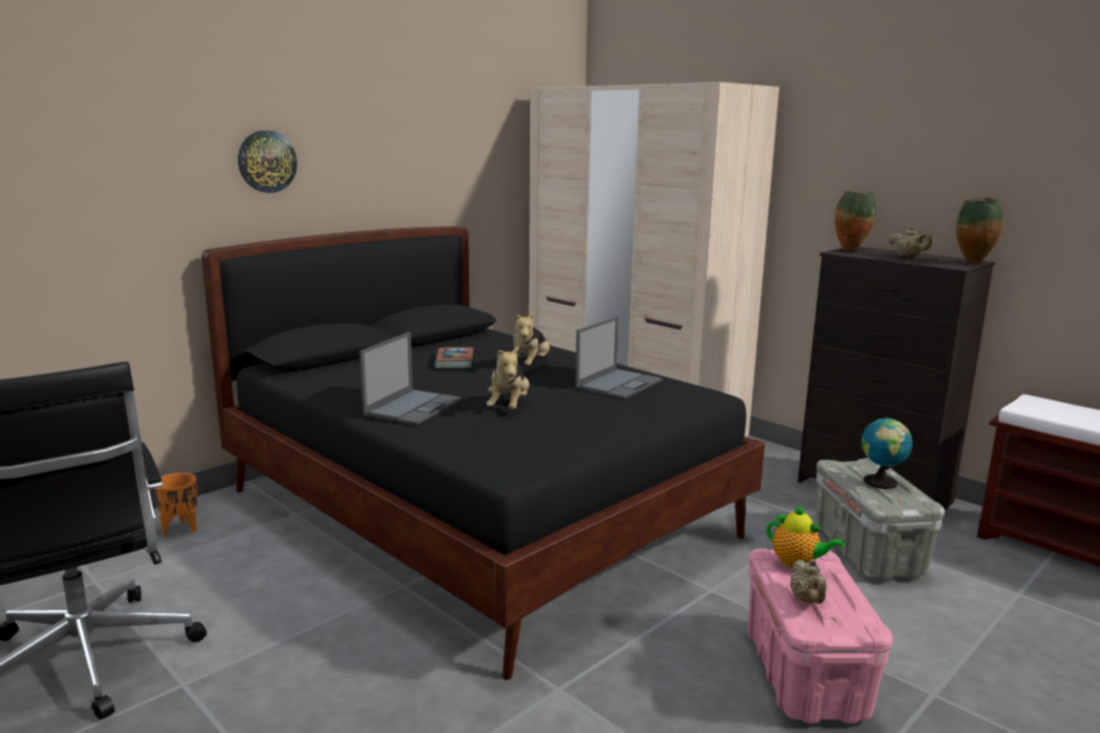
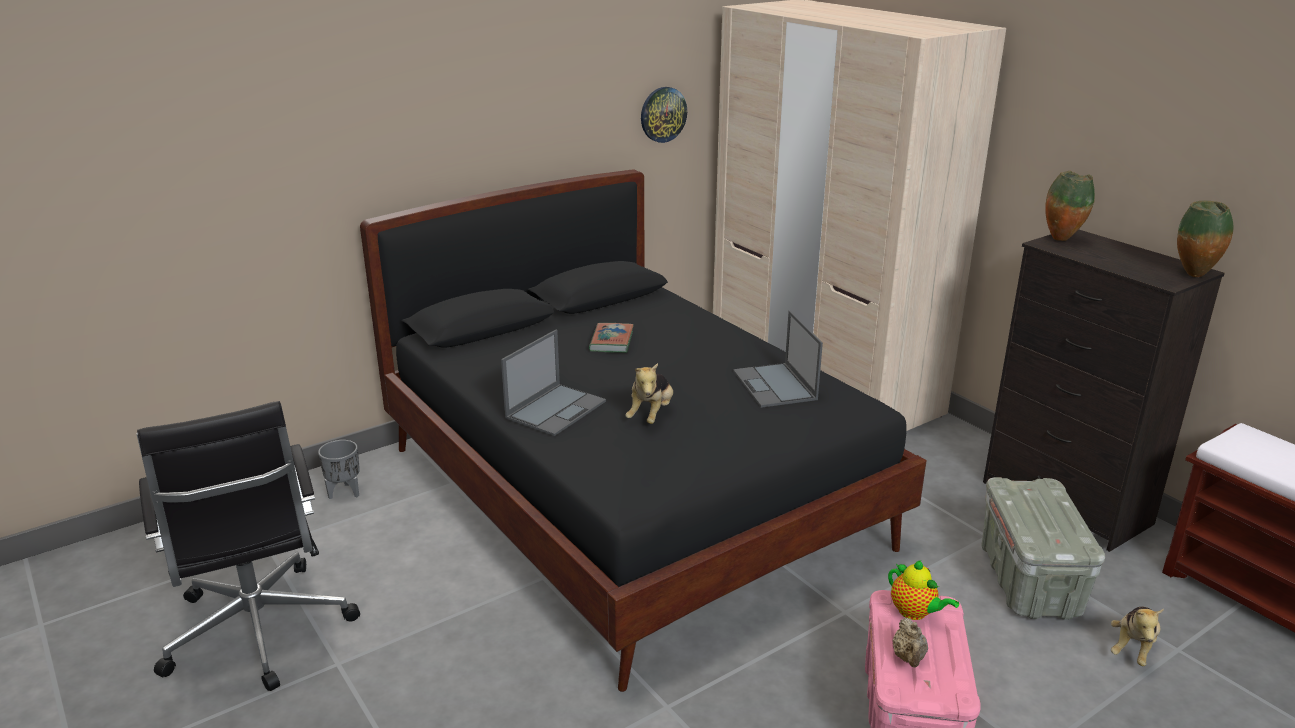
camera: 10 degrees right, 10 degrees up
(181, 529) = (345, 492): orange planter -> grey planter
(267, 161) = (425, 122): wall clock -> wall clock (663, 114)
(530, 365) = (689, 351): plush toy -> plush toy (1132, 648)
(619, 384) = (775, 386): laptop -> laptop turned 120 degrees clockwise
(881, 483) = (1047, 516): globe -> none
(908, 257) = (1122, 257): beige teapot -> none

